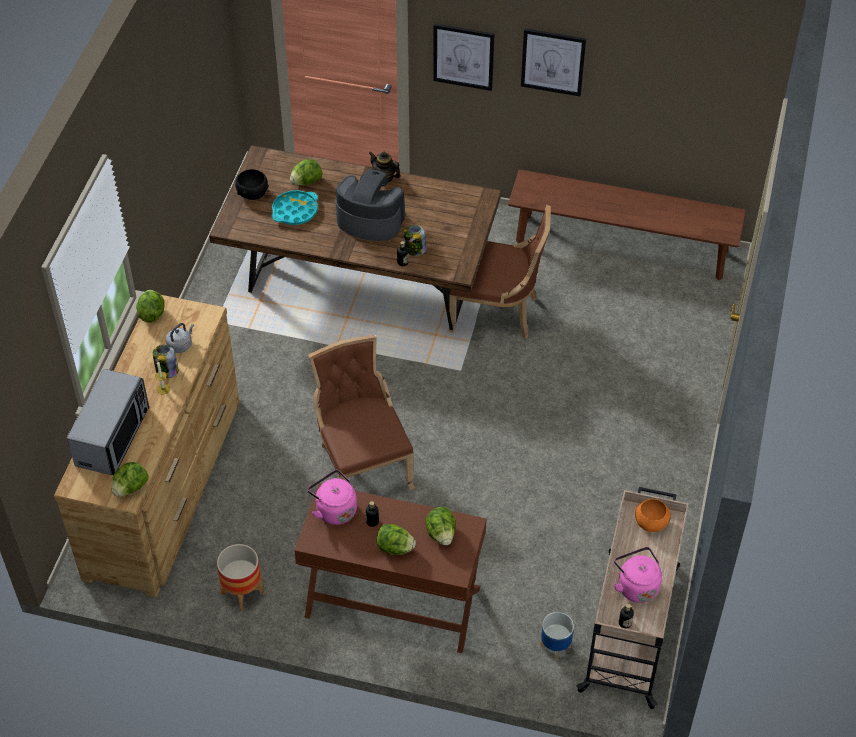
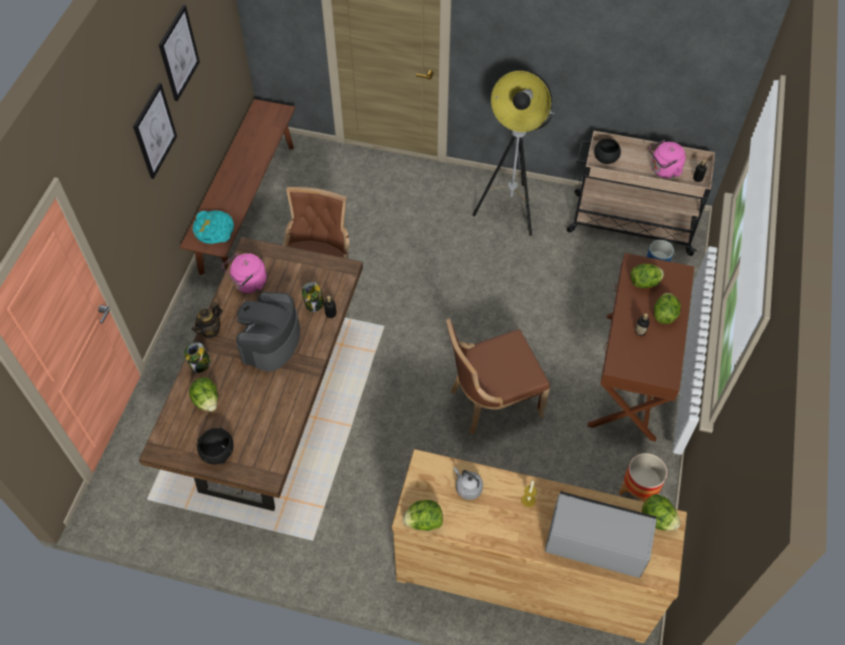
camera: 90 degrees left, 5 degrees up
(166, 370) = (503, 499): jar -> jar (200, 364)
(295, 211) = (250, 410): turquoise tray -> turquoise tray (214, 230)
(334, 509) = (631, 360): pink kettle -> pink kettle (248, 284)
(463, 56) = (119, 207): picture -> picture (178, 53)
(641, 493) = (510, 210): none -> floor lamp
(651, 522) = (605, 158): orange bowl -> black bowl

